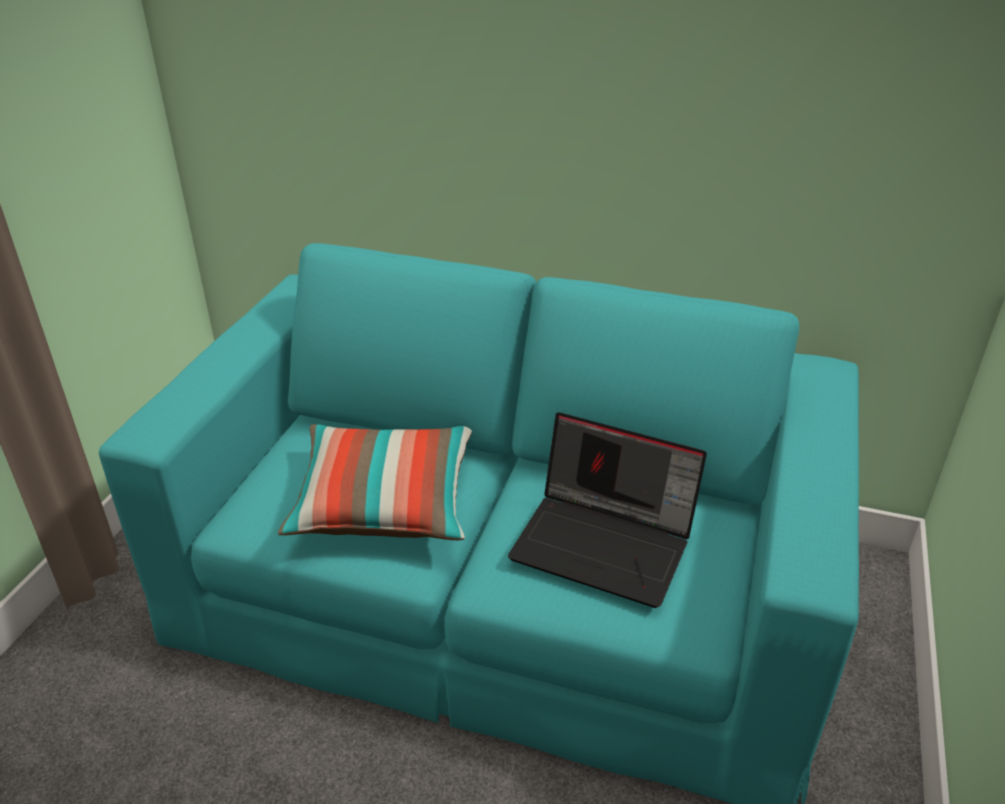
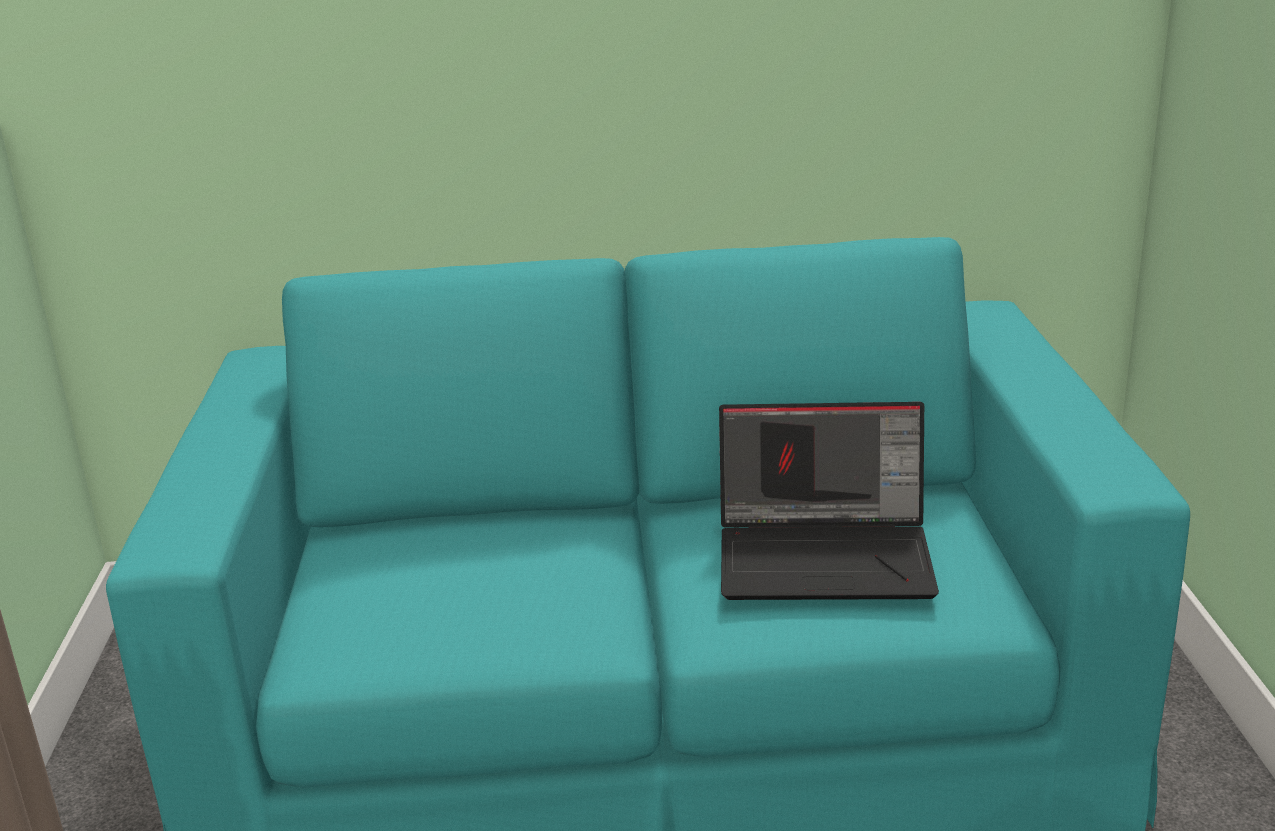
camera: 20 degrees left, 10 degrees down
(384, 502) = (513, 586): pillow -> none

